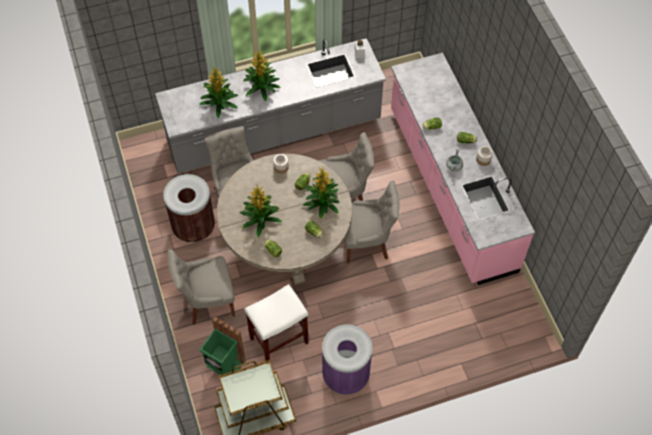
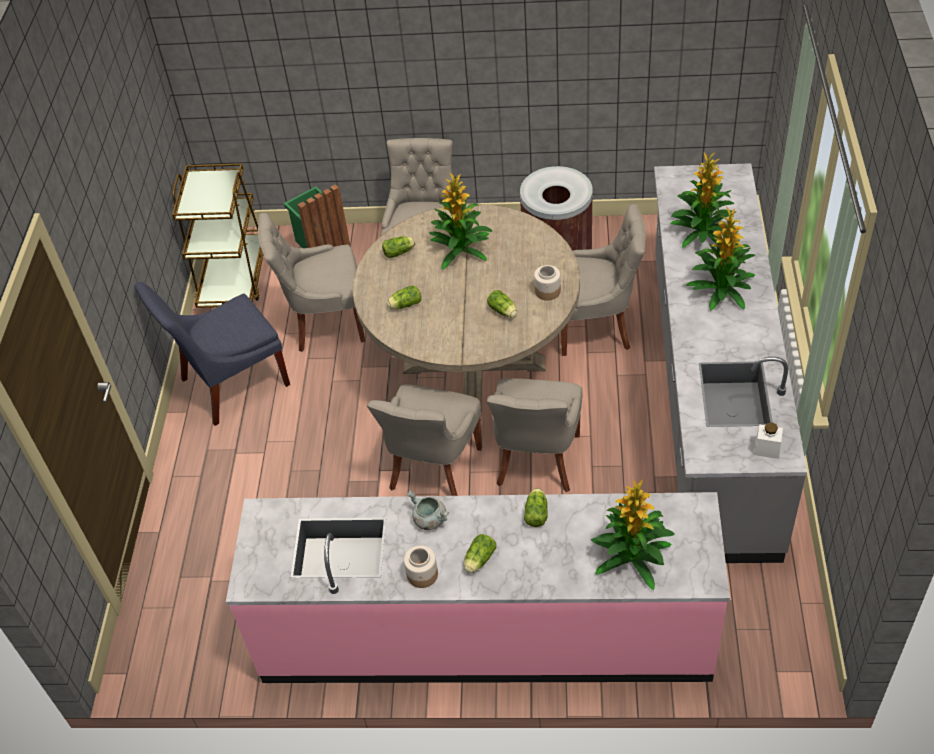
camera: 115 degrees right, 10 degrees down
(278, 341) = (325, 323): white stool -> grey chair
(322, 202) = (455, 326): potted plant -> potted plant (631, 555)
(346, 375) = (230, 384): purple trash can -> blue chair

